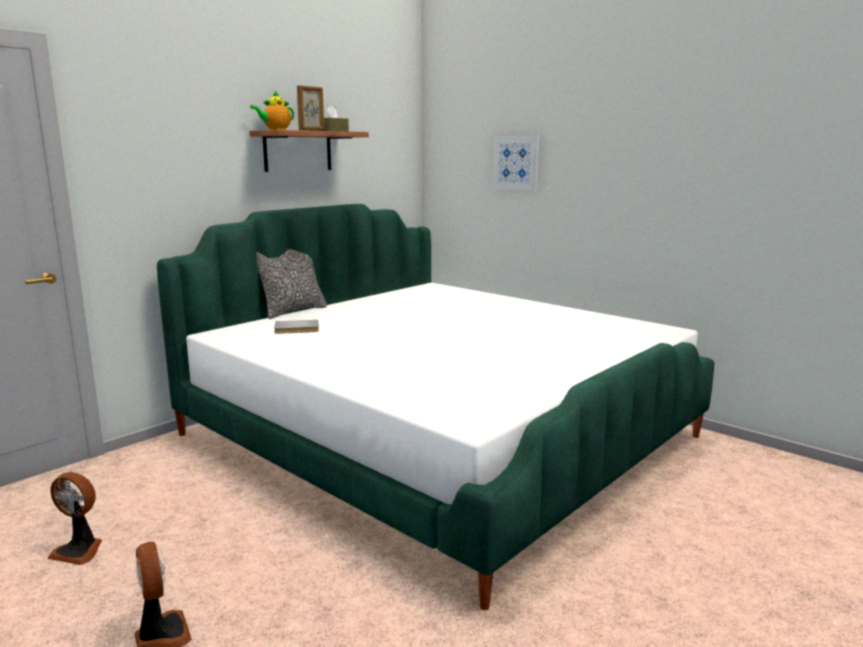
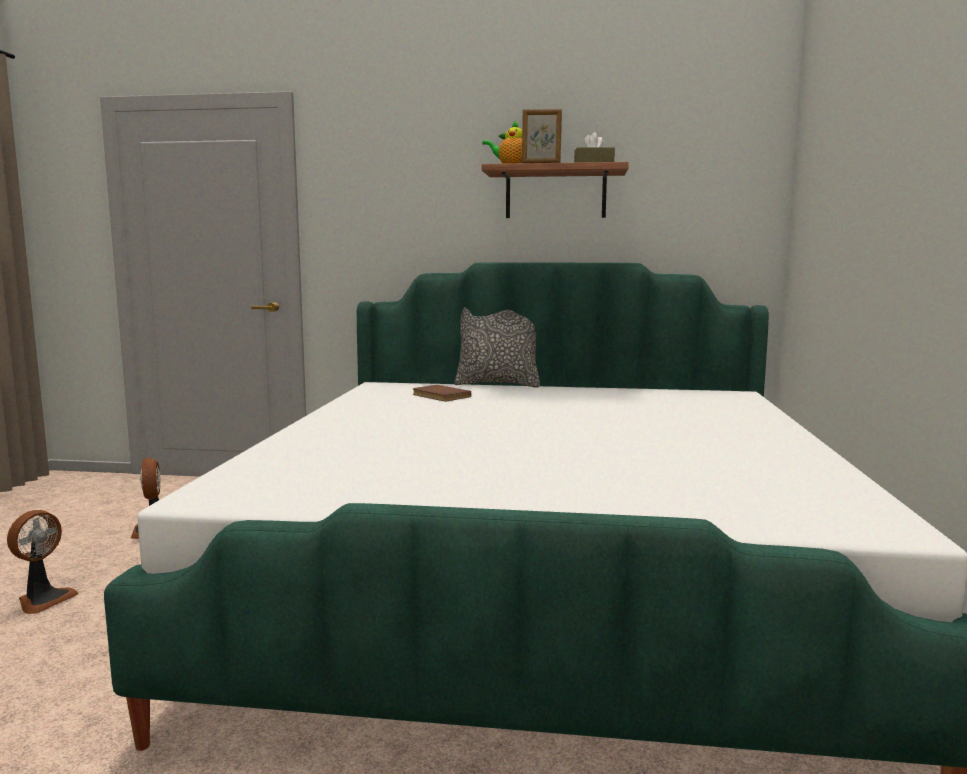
camera: 55 degrees right, 5 degrees down
(296, 329) = (439, 396): grey book -> brown book
(516, 162) = (850, 192): picture -> none

